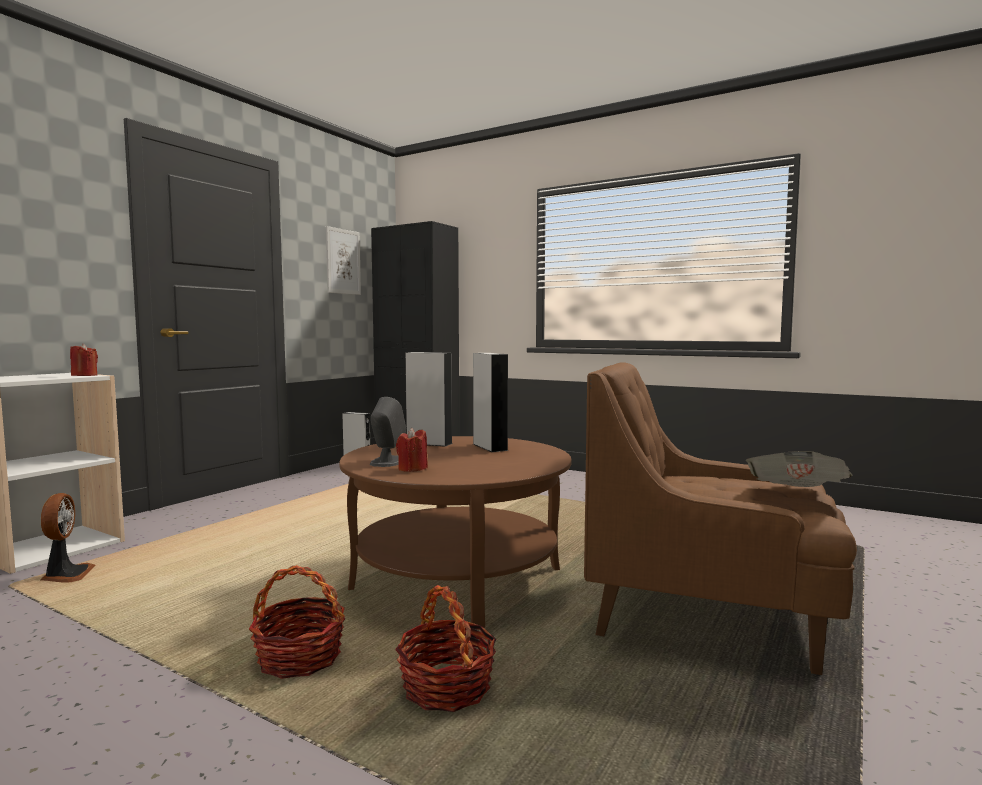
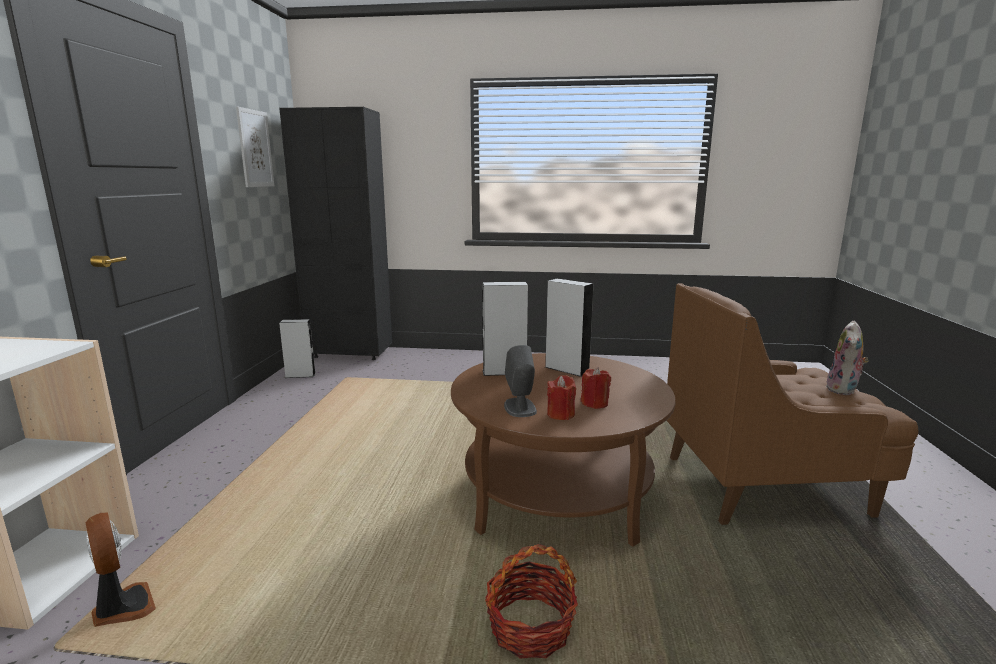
camera: 25 degrees left, 10 degrees up
(84, 375) = (52, 345): red candle -> red candle (594, 403)
(446, 687) = (681, 614): basket -> none
(796, 496) = (843, 390): newspaper -> plush toy

